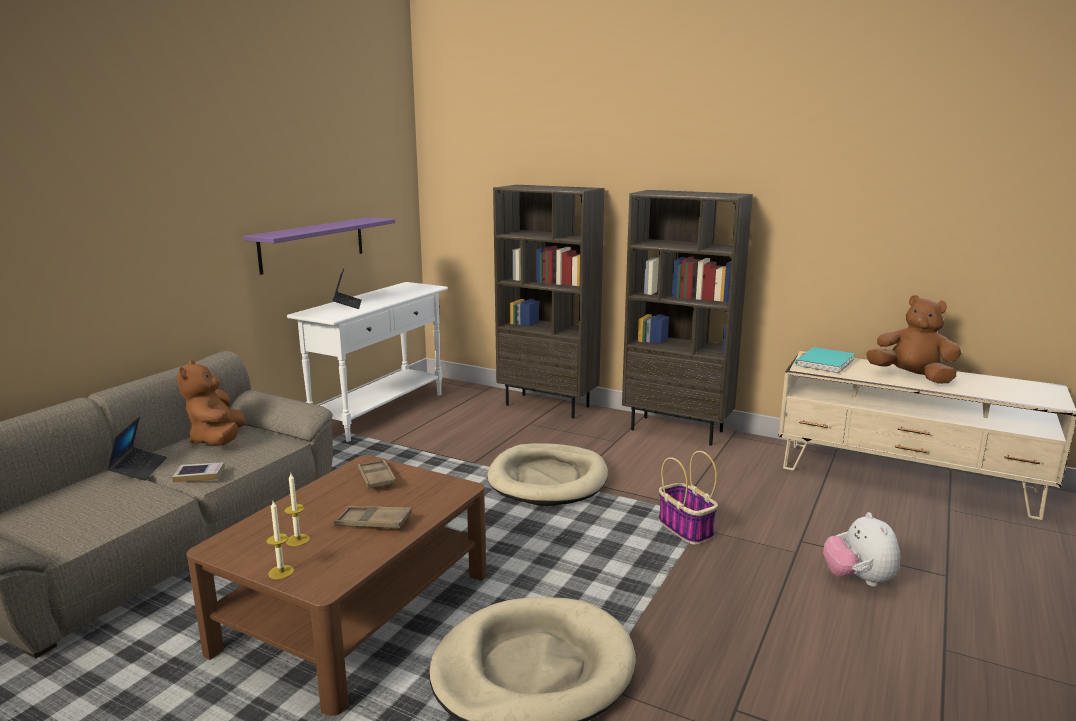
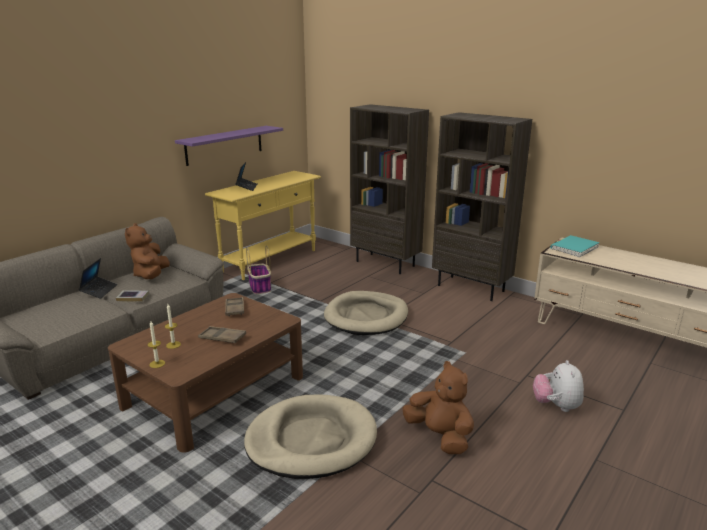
camera: 10 degrees right, 5 degrees up
(381, 412) = (270, 261): white console table -> yellow console table
(686, 529) = (448, 359): basket -> basket (260, 287)
(912, 377) = (635, 263): brown plush toy -> brown plush toy (440, 436)

